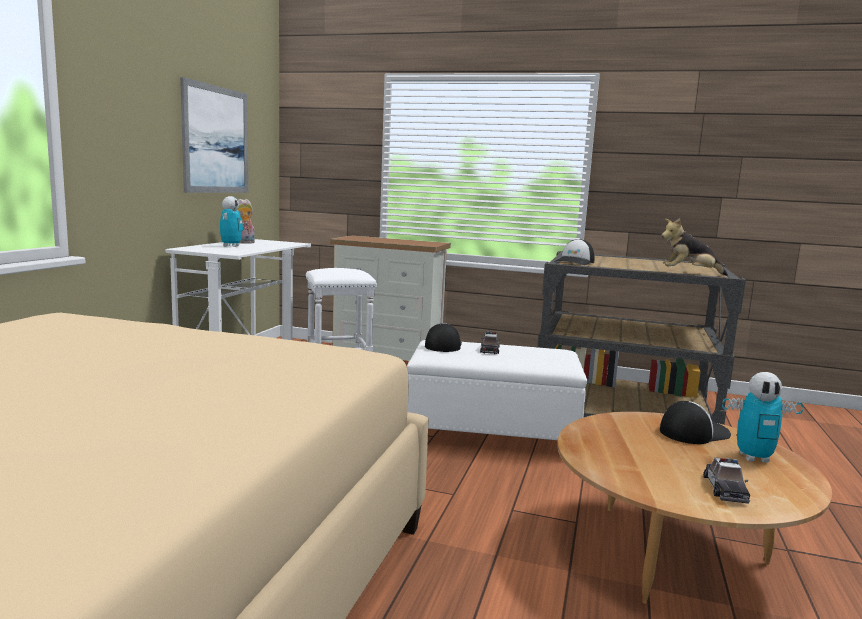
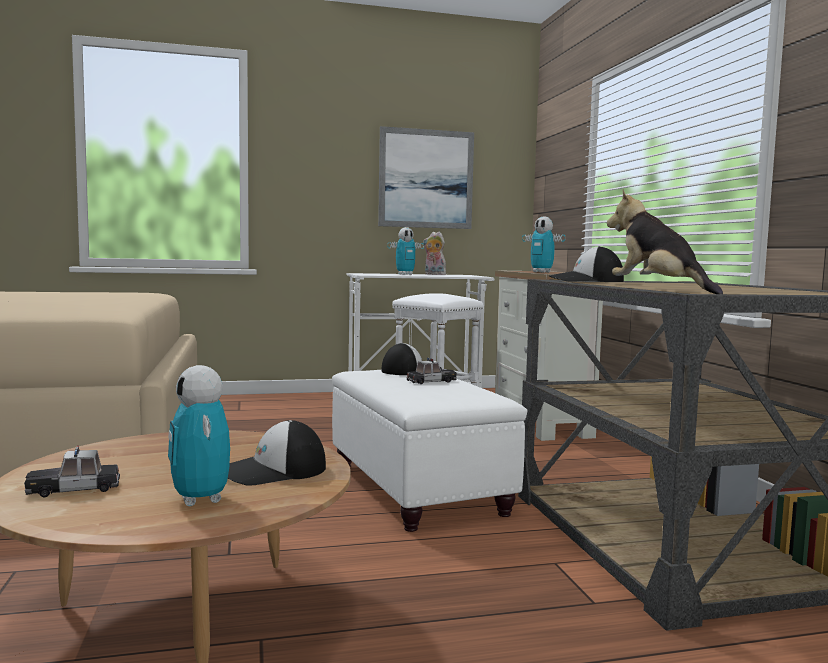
camera: 60 degrees right, 5 degrees down
(392, 241) = (541, 272): none -> toy robot
(693, 432) = (273, 471): cap -> cap turned 120 degrees clockwise

